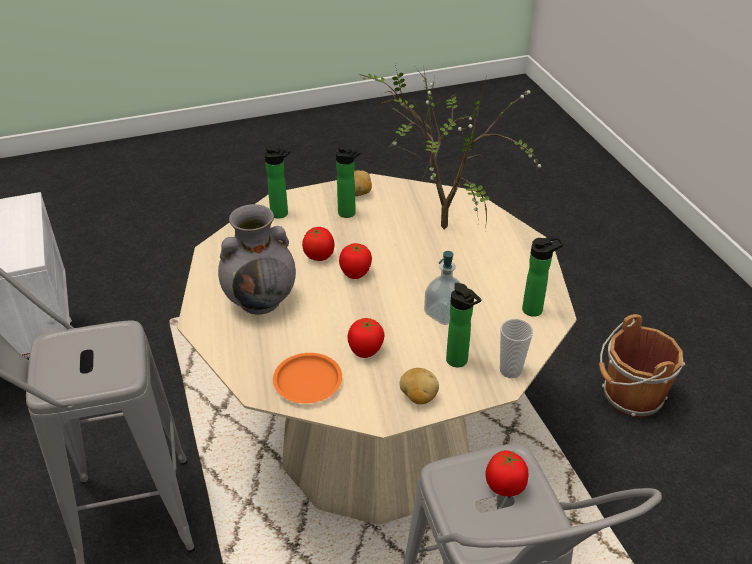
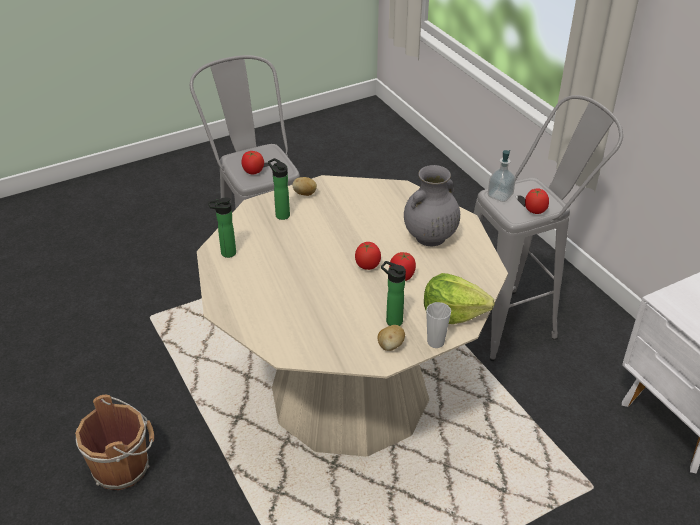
camera: 170 degrees right, 0 degrees up
(282, 214) = (453, 313): bottle -> lettuce
(307, 382) = (375, 194): orange plate -> none
(365, 350) = (344, 214): tomato -> tomato (535, 210)
(440, 230) = (304, 313): potted plant -> none
(444, 314) = (294, 243): soap dispenser -> soap dispenser (500, 195)
(510, 370) = (247, 213): cup -> cup (435, 342)

